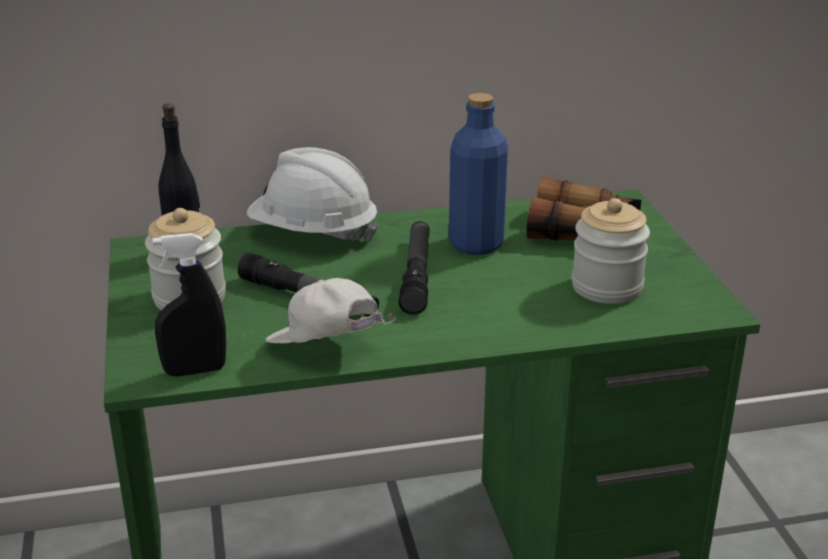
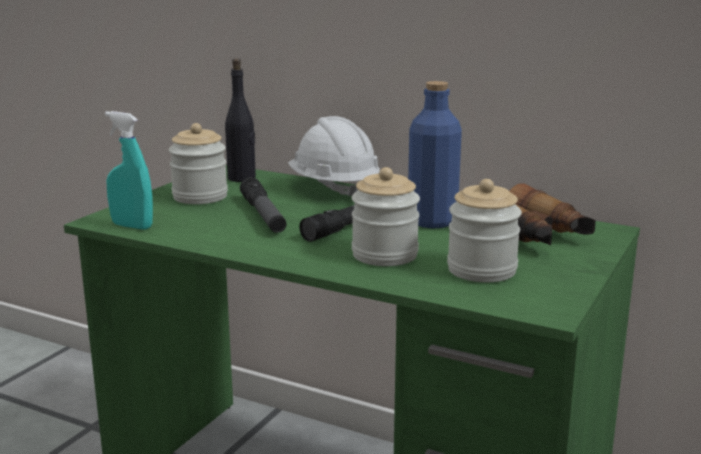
camera: 40 degrees right, 10 degrees down
(195, 370) = (132, 226): black spray bottle -> turquoise spray bottle
(326, 351) = (217, 240): white cap -> none
(506, 302) = (384, 255): none -> jar

